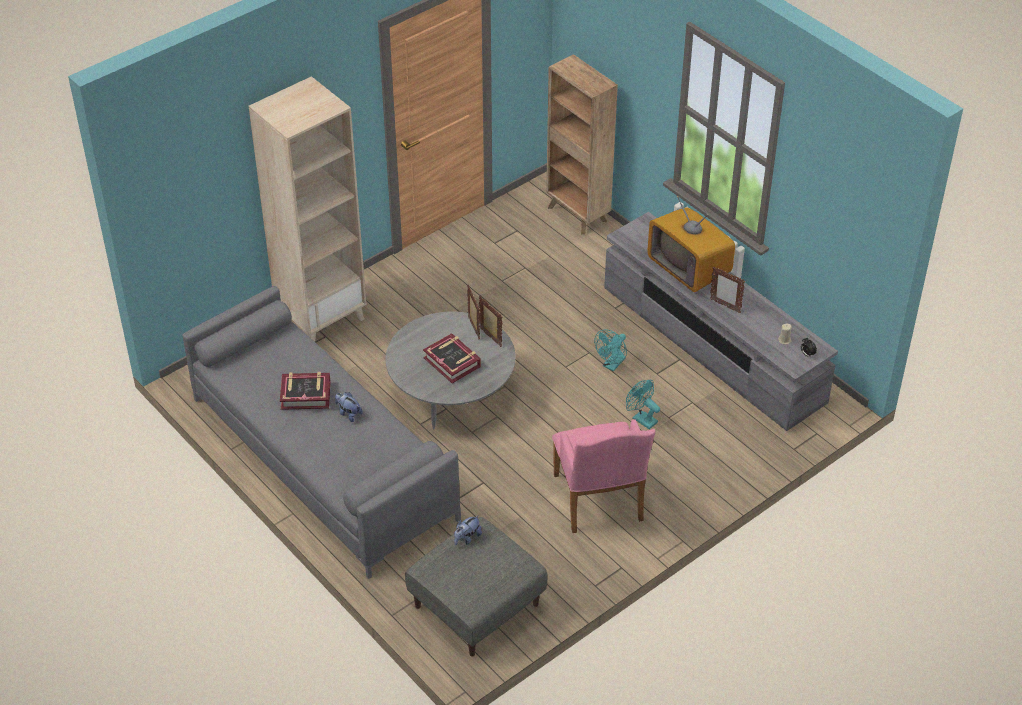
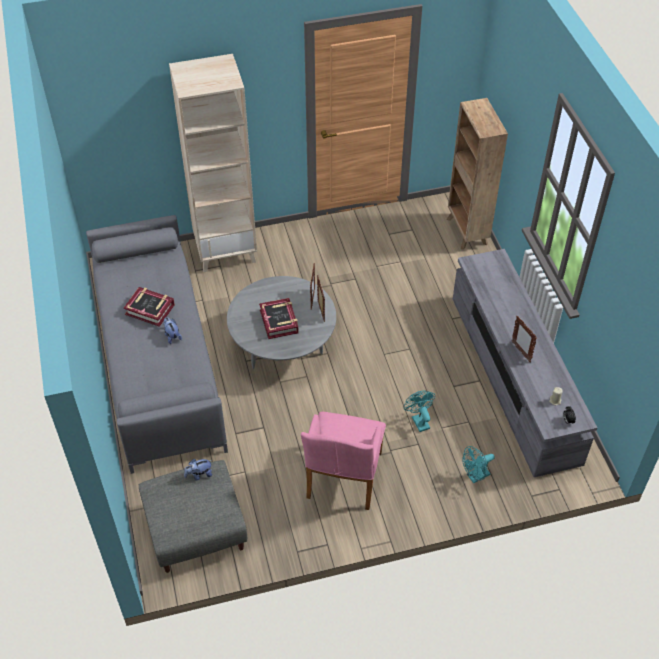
camera: 25 degrees right, 5 degrees up
(612, 365) = (421, 366): turquoise fan -> turquoise fan (475, 477)
(689, 268) = (509, 308): television -> none

